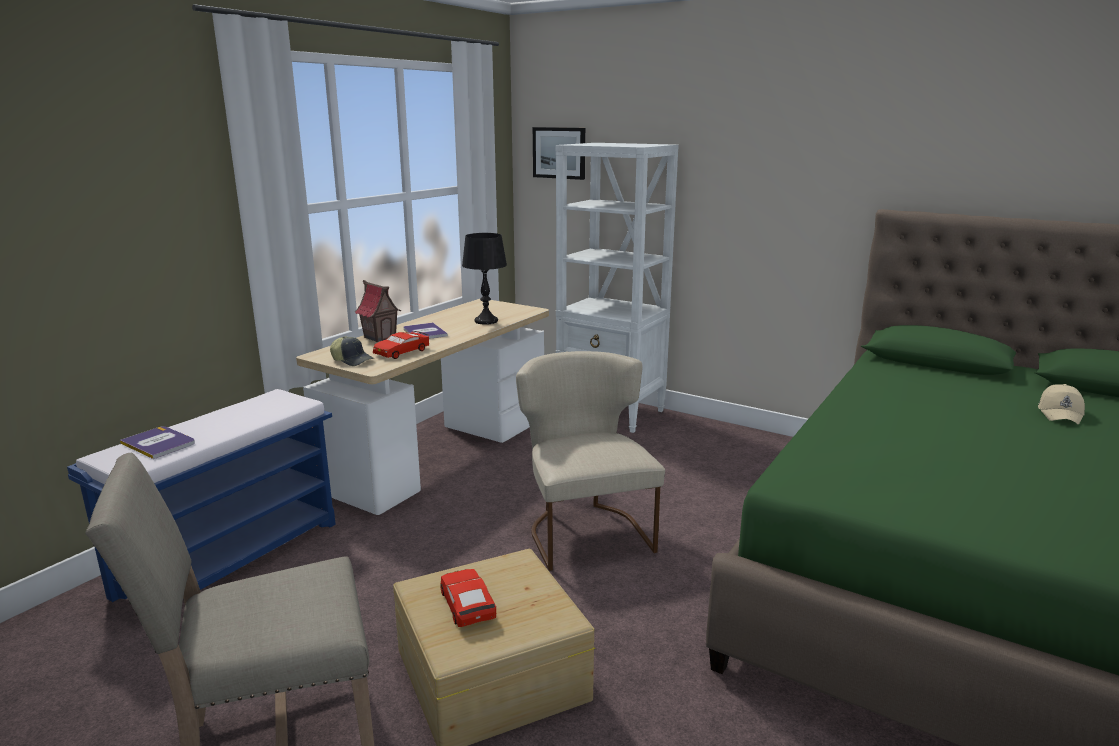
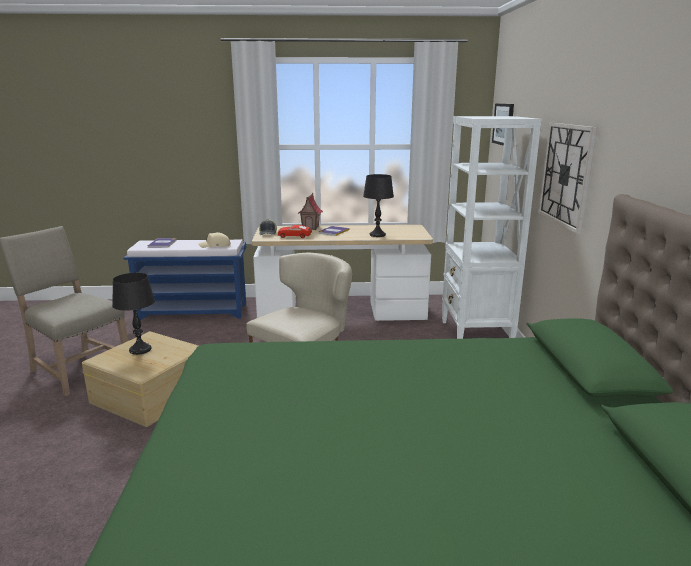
camera: 55 degrees right, 0 degrees up
(467, 605) = (140, 350): red toy car -> black table lamp
(741, 202) = (566, 175): none -> wall clock
(1060, 413) = (525, 441): beige cap -> beige cap (215, 246)

